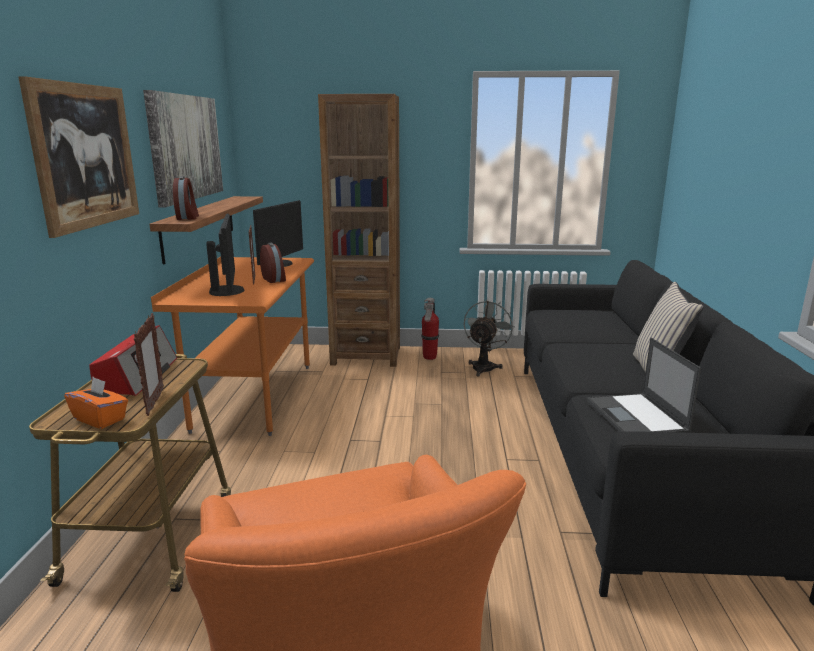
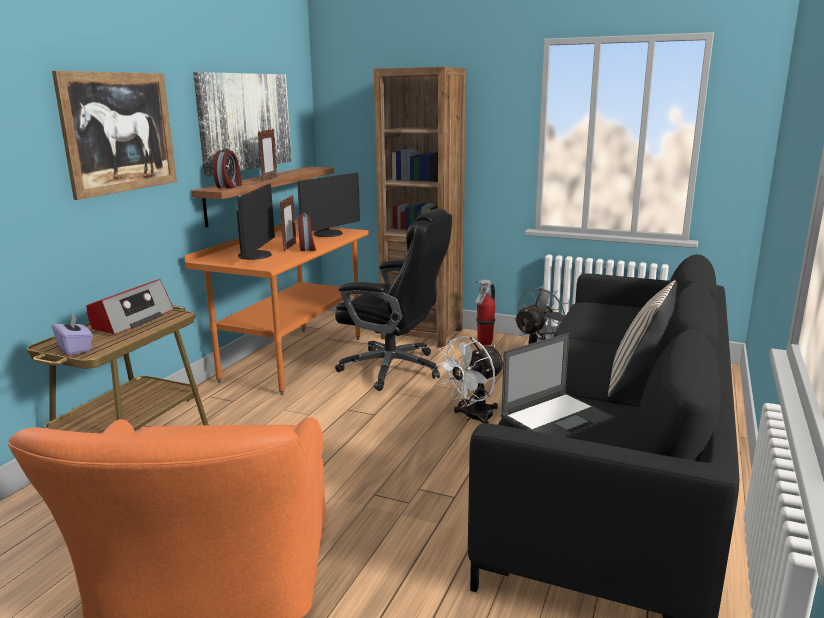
camera: 20 degrees right, 0 degrees up
(100, 419) = (75, 348): orange tissue box -> purple tissue box
(155, 402) = (123, 341): picture frame -> picture frame (269, 179)
(365, 392) = (394, 369): none -> black office chair
(473, 429) = (473, 418): none -> white fan
(637, 416) = (558, 418): laptop -> laptop turned 135 degrees counterclockwise

